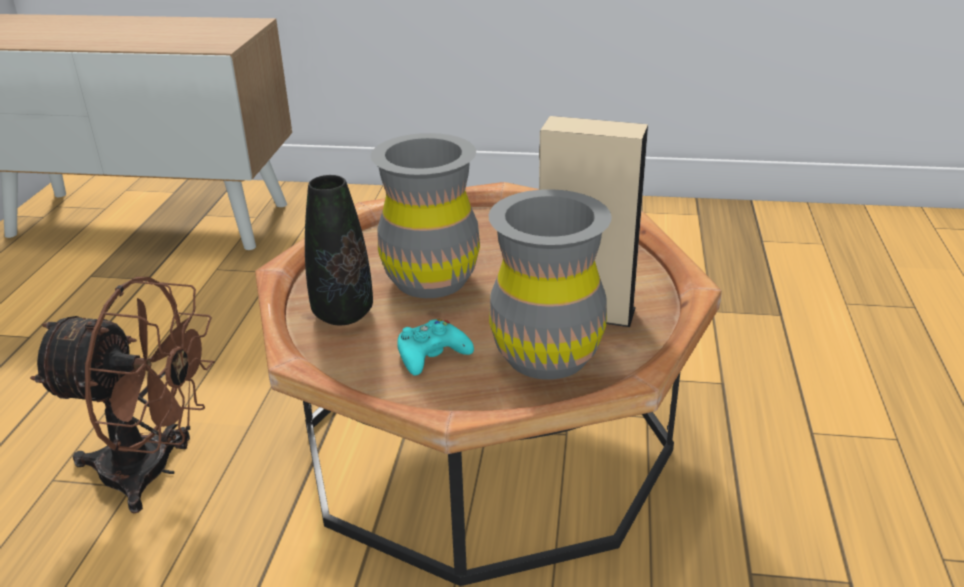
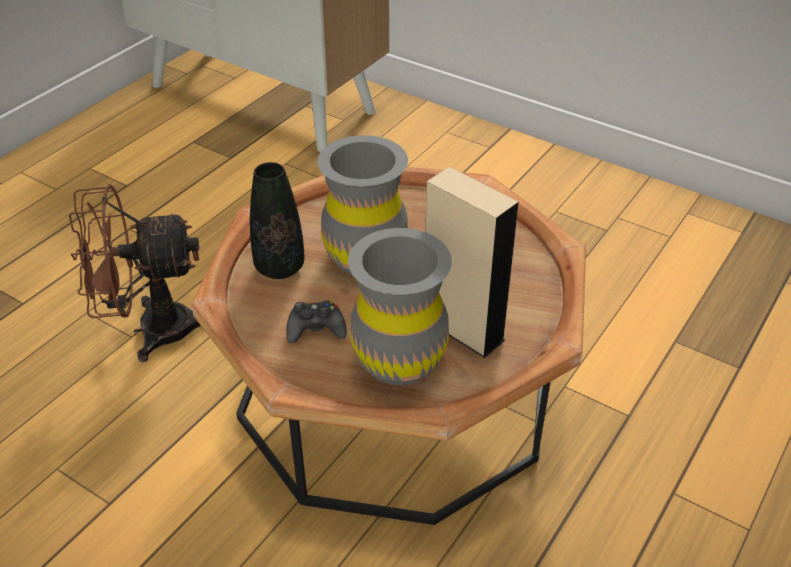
camera: 25 degrees right, 10 degrees up
(154, 471) = (151, 330): brown fan -> brown fan turned 135 degrees clockwise
(431, 355) = (316, 328): turquoise game controller -> black game controller

